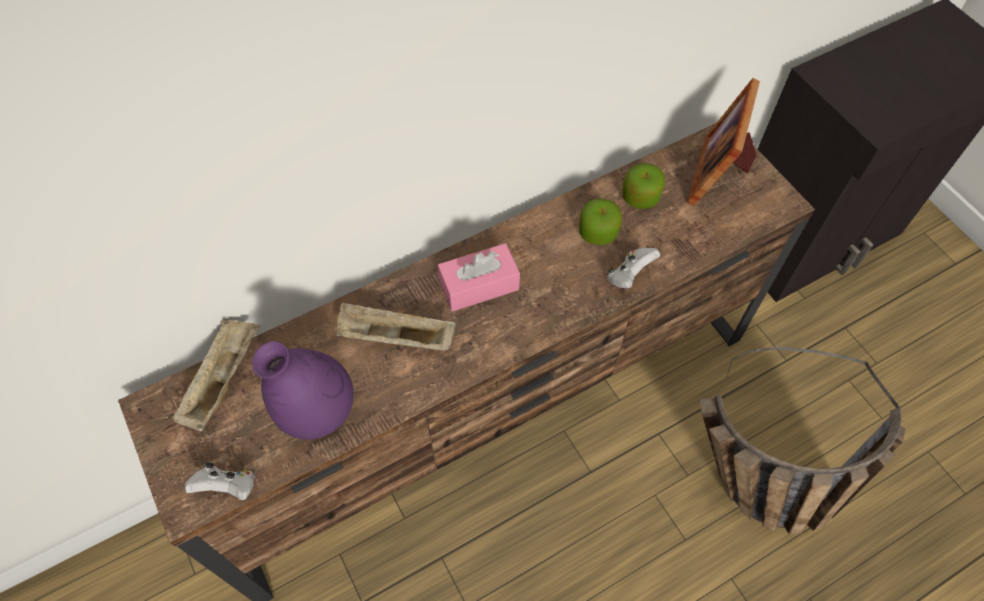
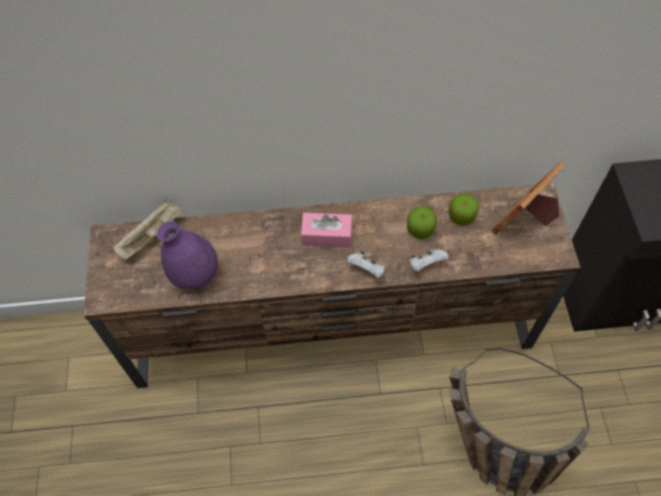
camera: 25 degrees right, 0 degrees up
(228, 487) = (127, 298): white game controller -> white game controller (367, 270)
(395, 338) = (260, 249): beige tray -> none

